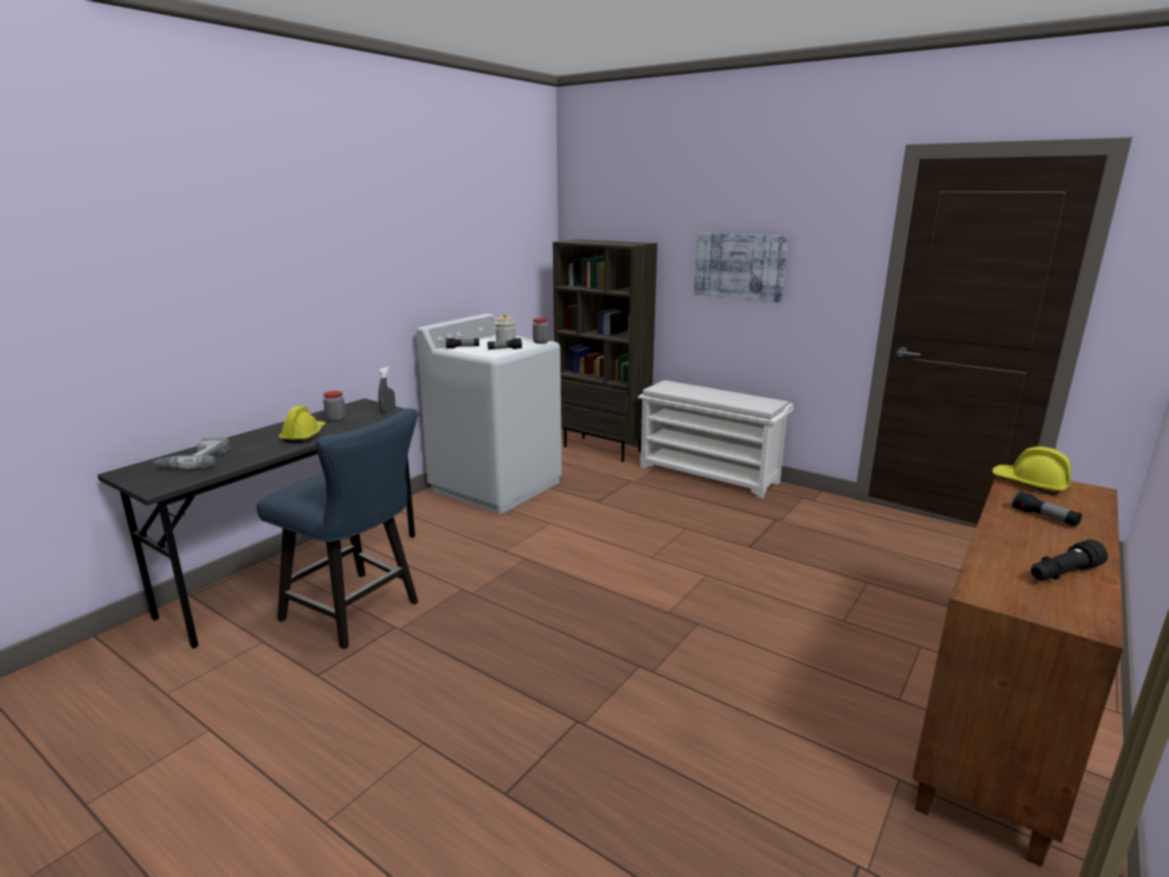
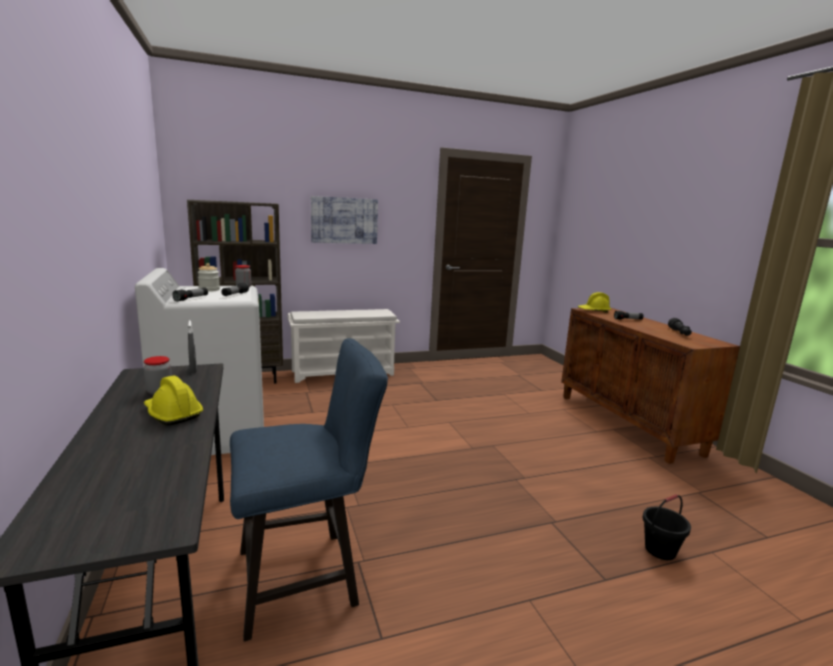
camera: 55 degrees left, 5 degrees down
(195, 461) = (113, 486): power drill -> none
(618, 837) = (660, 550): none -> black bucket

